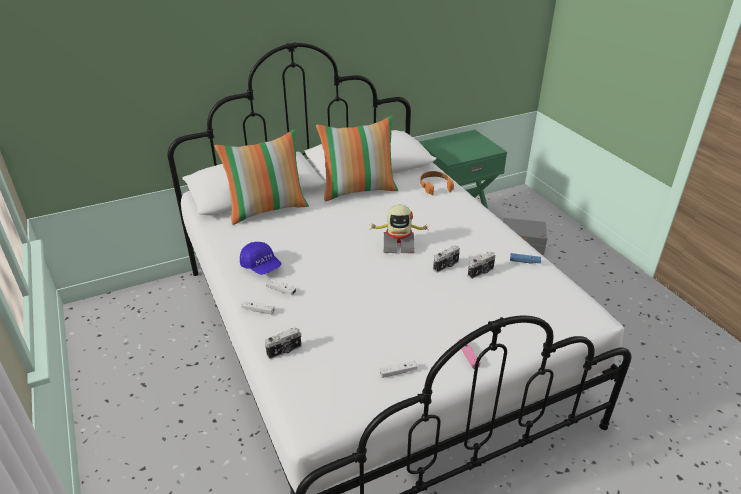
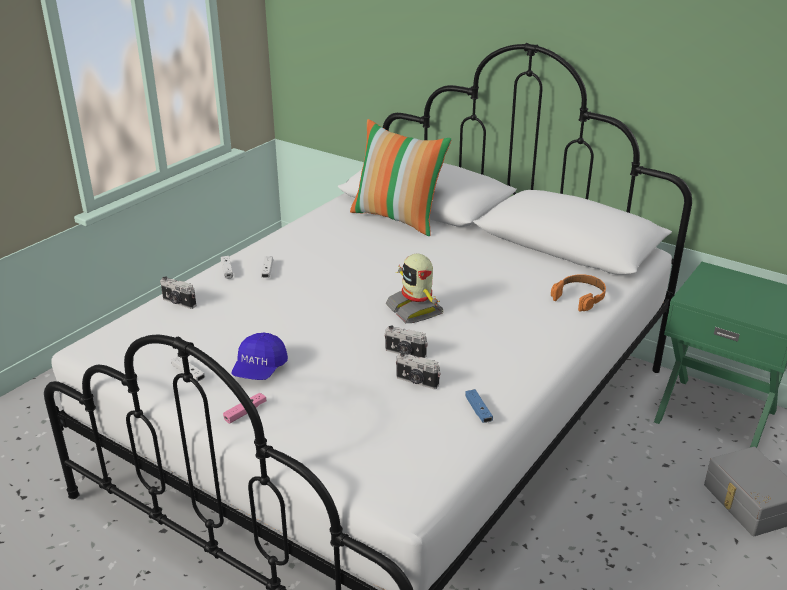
camera: 60 degrees right, 5 degrees down
(261, 266) = (296, 249): blue cap -> blue cap (259, 369)
(359, 190) = (501, 252): pillow -> none

